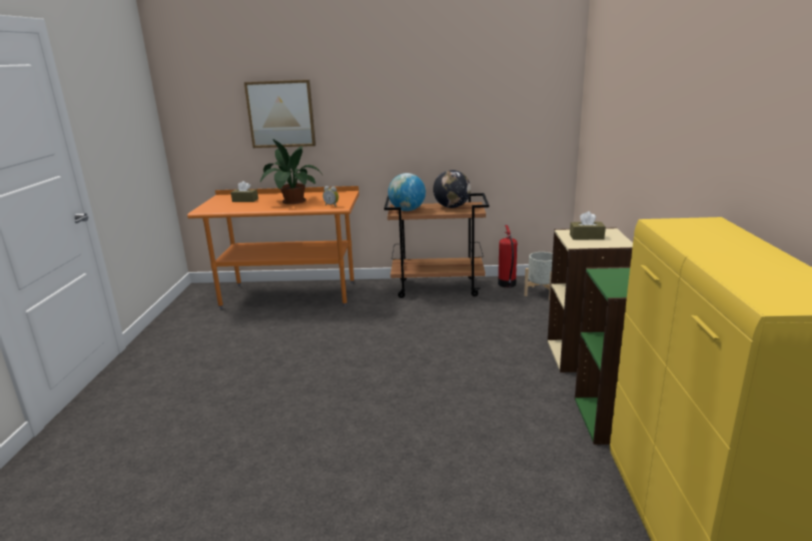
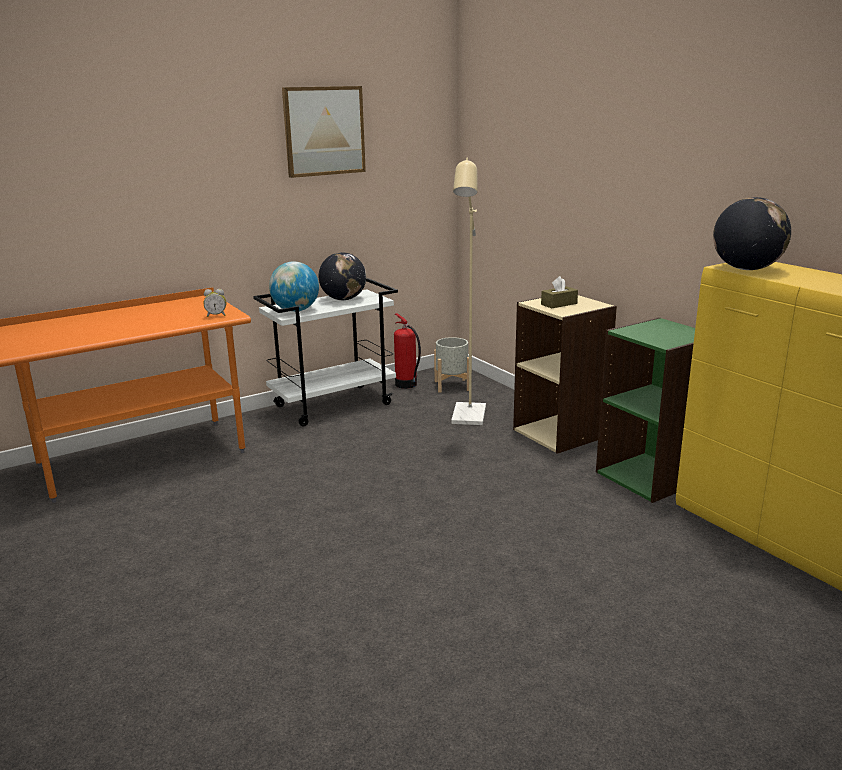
camera: 35 degrees left, 0 degrees up
(245, 200) = (62, 328): brown tissue box -> none
(281, 114) = (92, 193): picture -> picture (324, 131)
(292, 201) = (144, 319): potted plant -> none
(438, 287) = (334, 405): brown cart -> white cart
(521, 323) = (468, 419): none -> beige floor lamp
(677, 228) = (746, 269): none -> globe

